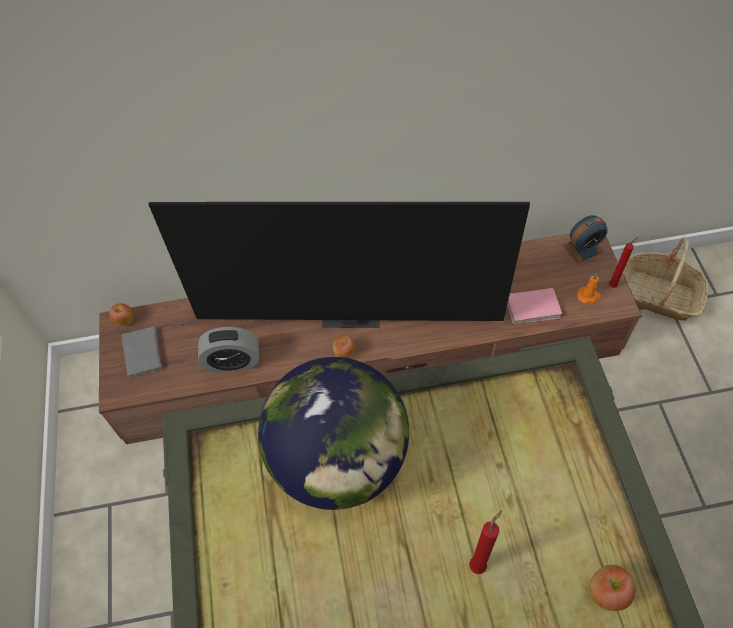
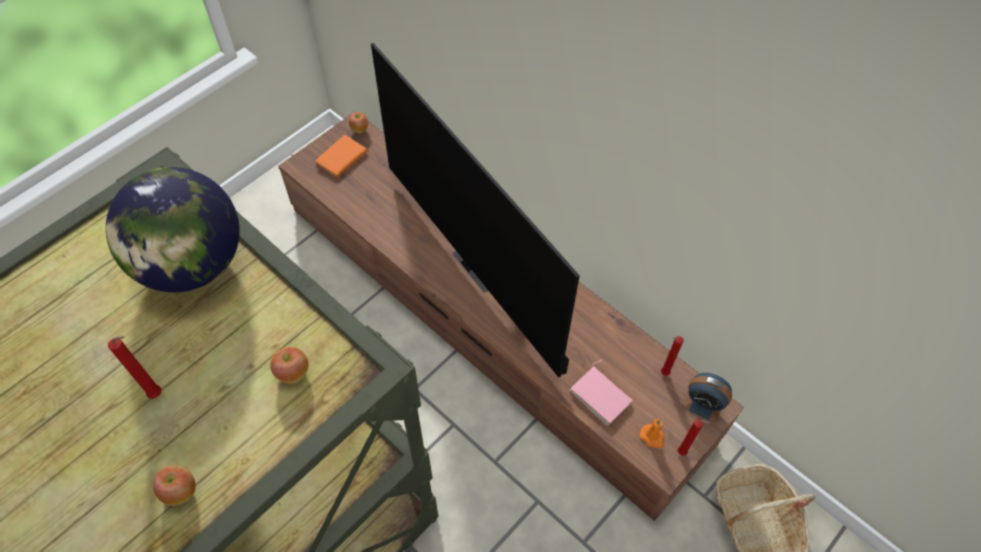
camera: 50 degrees right, 0 degrees up
(145, 353) = (343, 159): grey book -> orange book
(233, 362) = (376, 216): alarm clock -> none
(344, 352) = (441, 283): apple -> apple (293, 373)
(541, 256) = (663, 373): none -> red candle

